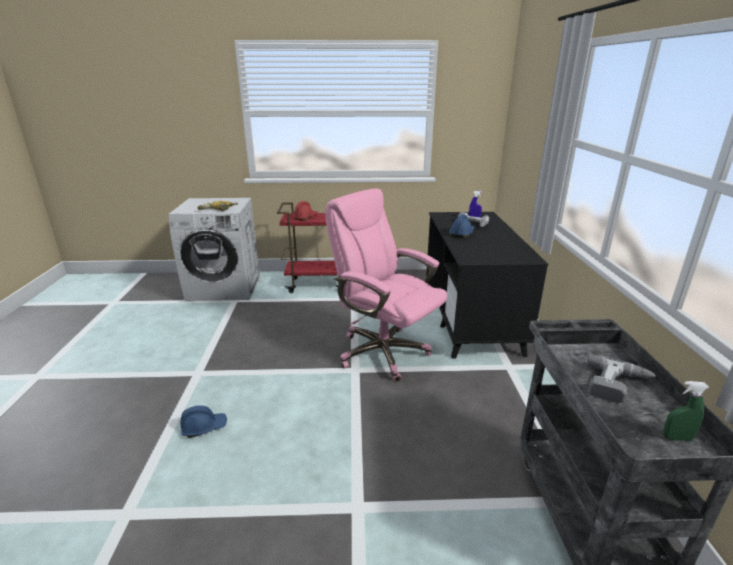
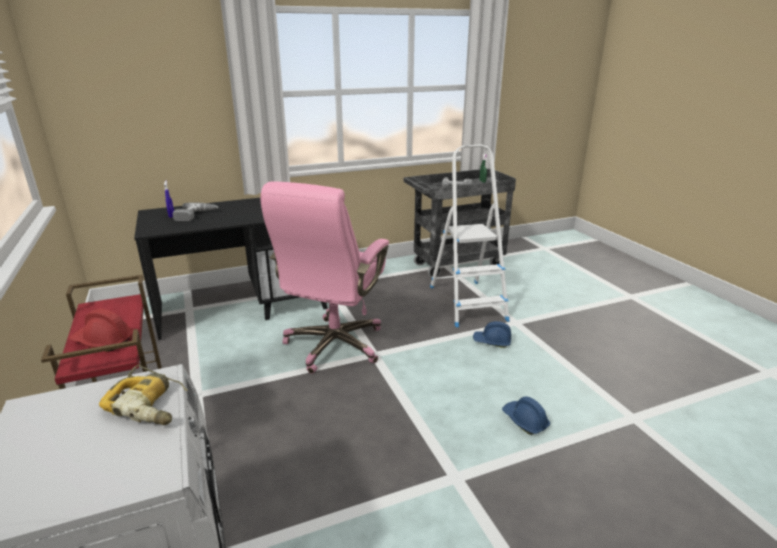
camera: 110 degrees left, 0 degrees up
(432, 475) = (467, 303): none -> white step ladder
(461, 233) = (232, 217): blue hard hat -> blue hard hat (492, 341)

